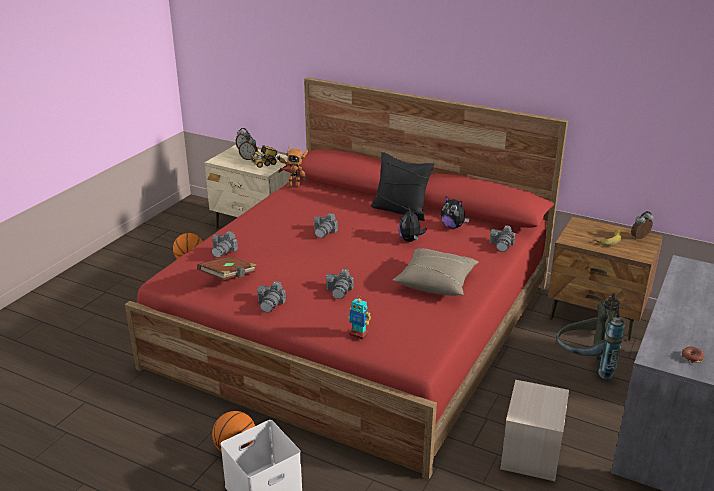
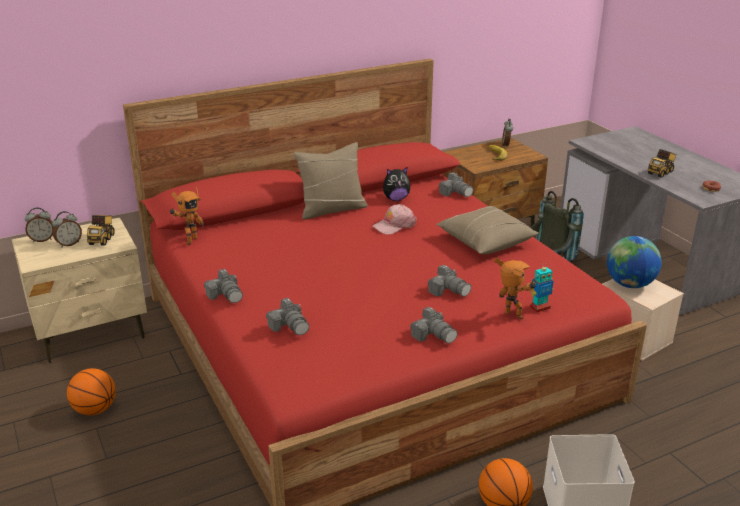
camera: 55 degrees left, 0 degrees up
(229, 277) = (358, 341): brown book -> none
(325, 232) = (324, 258): camera -> camera (226, 295)
(330, 327) = (512, 317): none -> toy robot
(400, 211) = (332, 209): black pillow -> beige pillow
(410, 240) = (394, 225): plush toy -> pink cap
(535, 395) = (629, 284): none -> globe
(681, 320) = (660, 172): none -> toy truck

